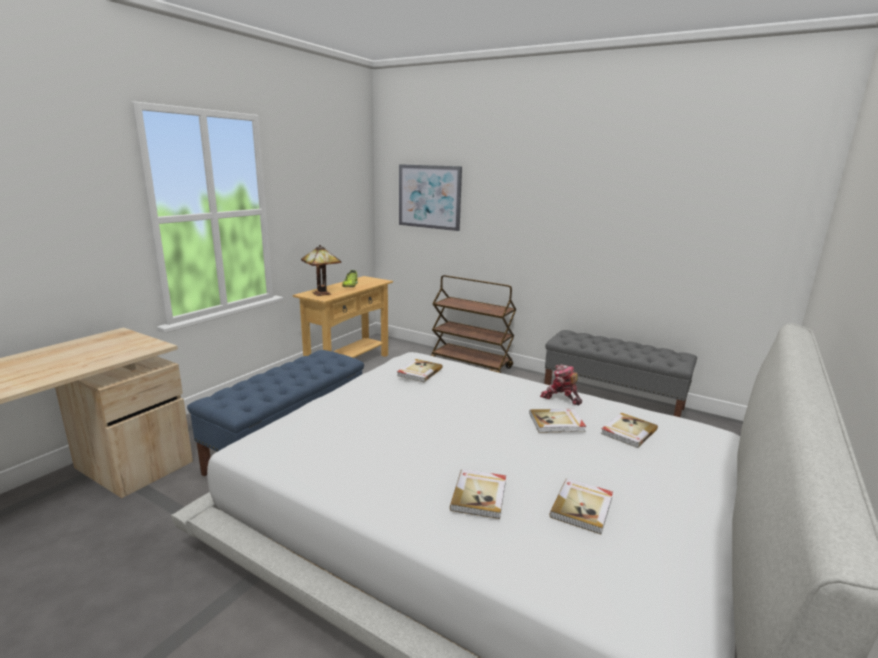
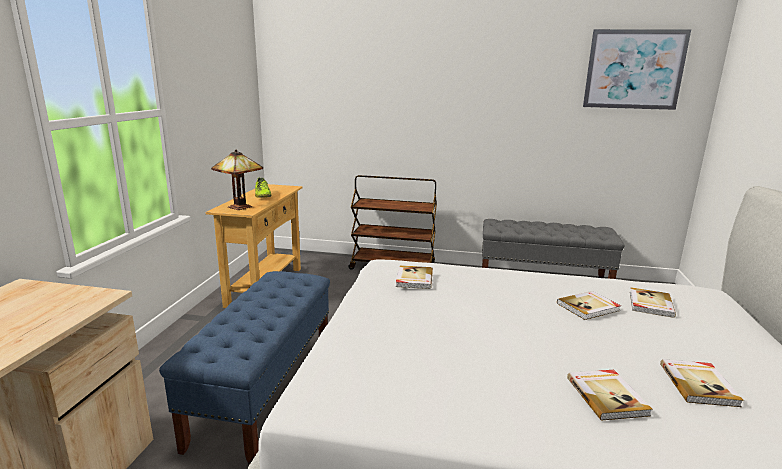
camera: 20 degrees left, 0 degrees up
(429, 197) = (329, 92): picture -> picture (634, 69)
(560, 398) = (564, 283): toy robot -> none

